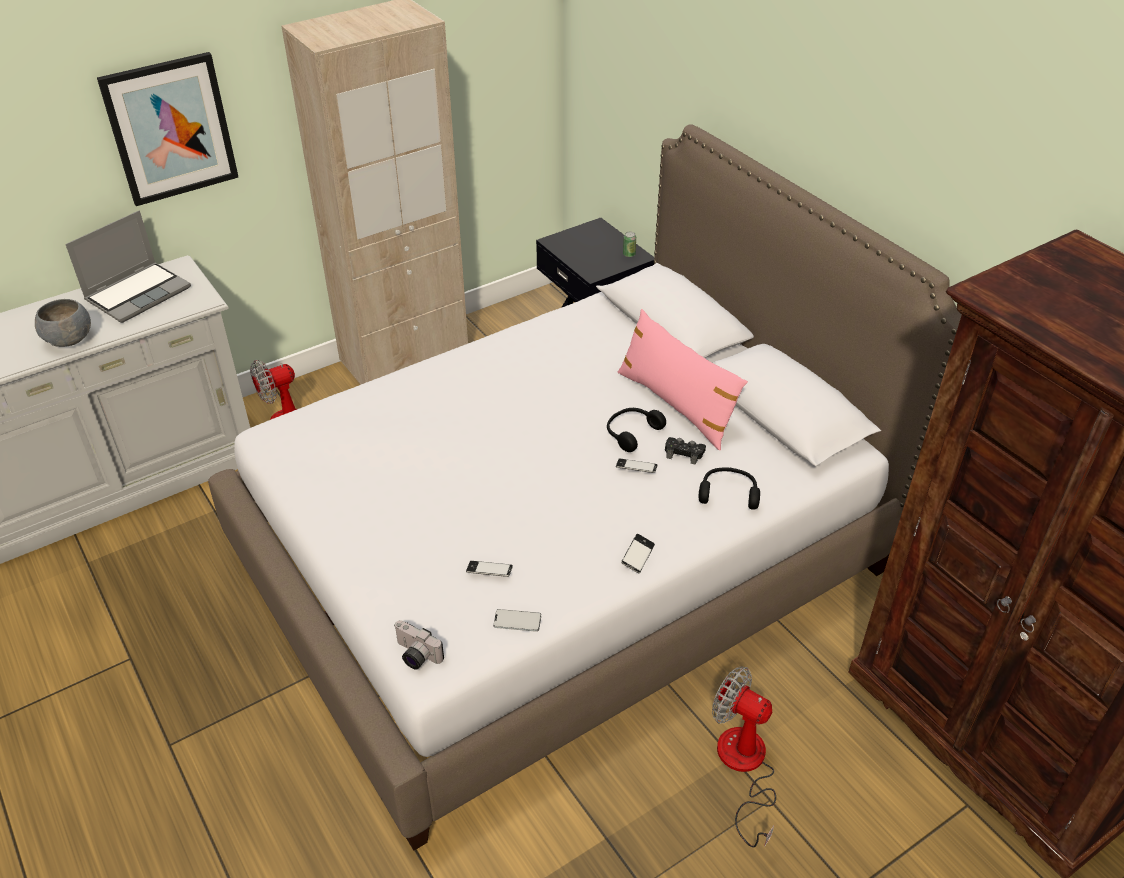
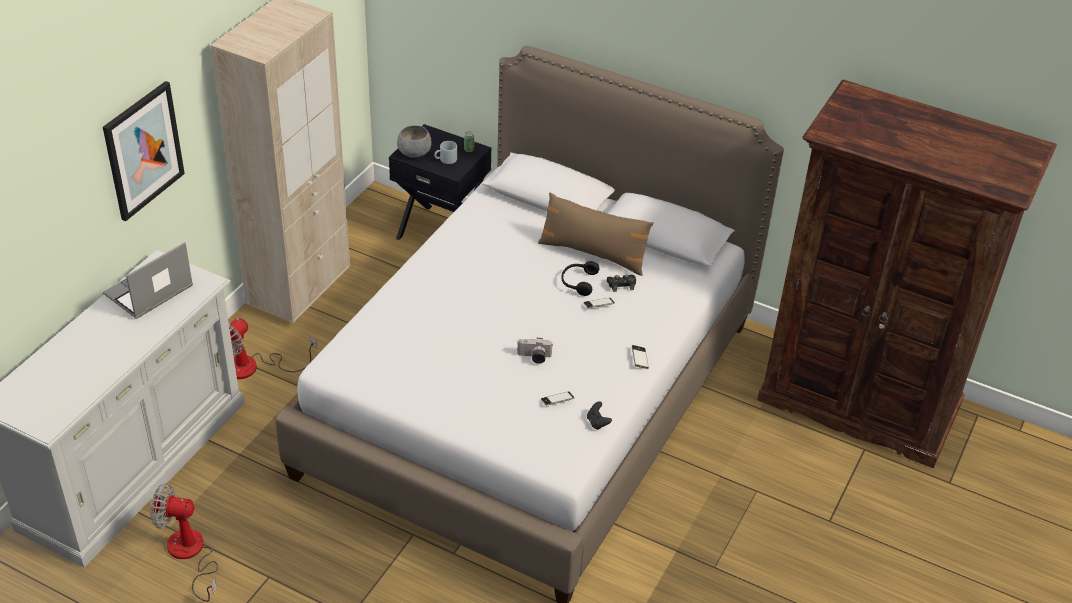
camera: 30 degrees left, 0 degrees up
(69, 339) = (131, 344): grey bowl -> grey bowl (414, 152)
(138, 293) = (149, 292): laptop -> laptop turned 150 degrees counterclockwise
(415, 656) = (552, 465): camera -> camera (534, 357)
(517, 621) = (597, 422): phone -> black game controller
(594, 258) = (445, 160): none -> grey mug
(676, 405) = (593, 253): pink pillow -> brown pillow
(728, 493) = (666, 301): black headphones -> none
(743, 767) = (730, 479): fan -> fan (190, 555)

